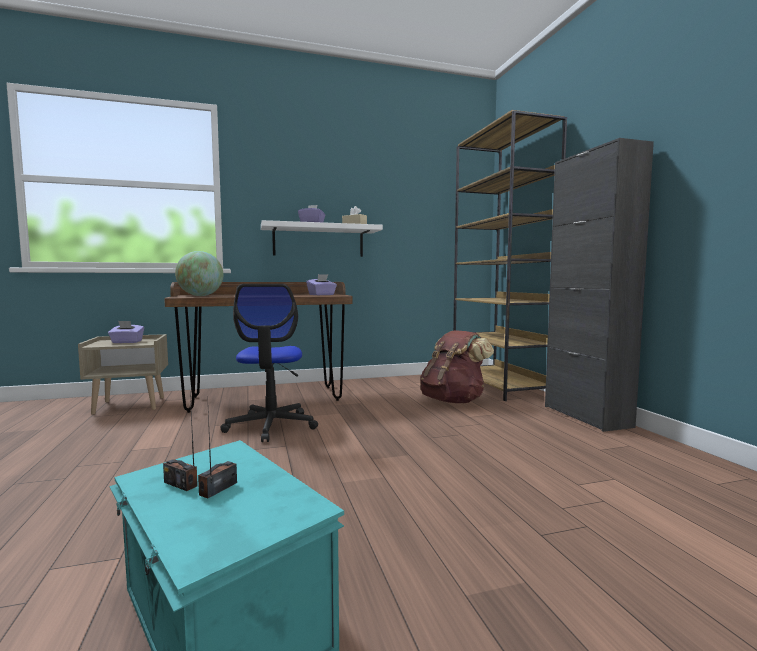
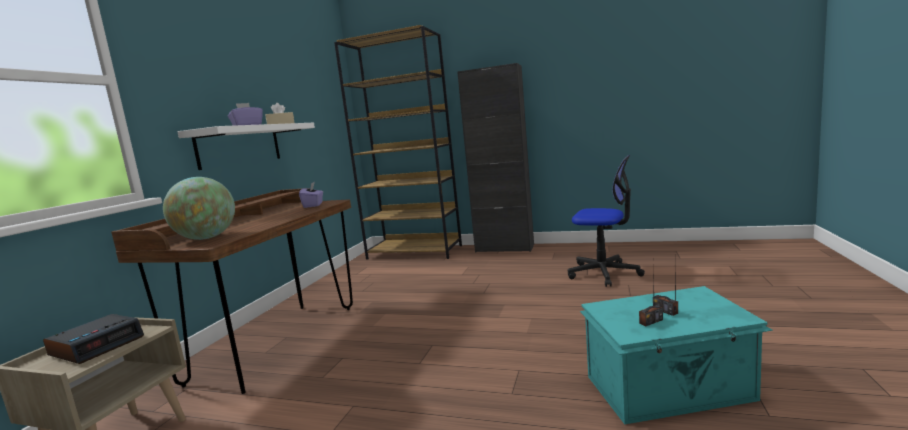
camera: 55 degrees left, 5 degrees up
(127, 342) = (98, 346): purple tissue box -> alarm clock
(271, 426) = (372, 347): office chair -> office chair (604, 273)
(453, 401) = (424, 271): brown backpack -> none

